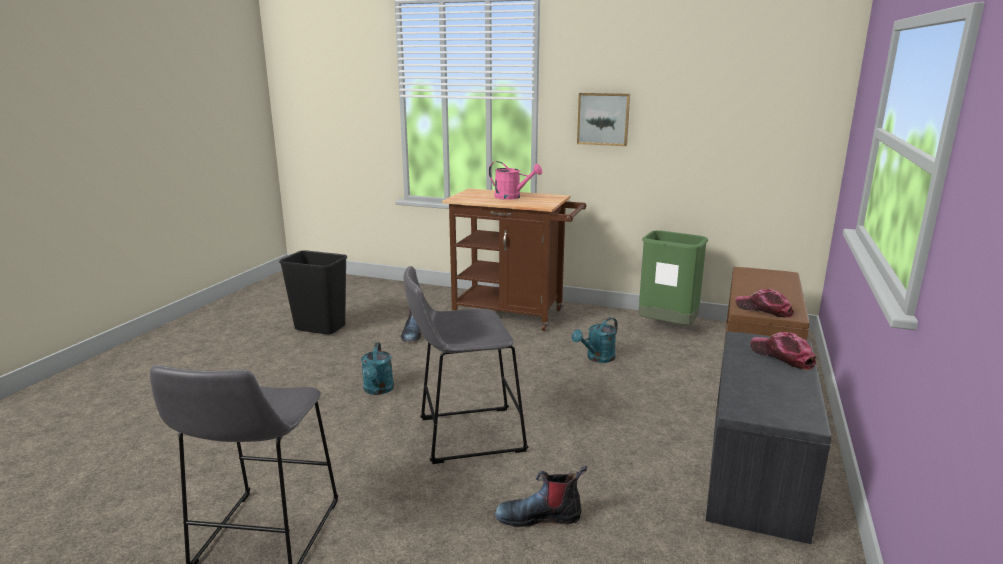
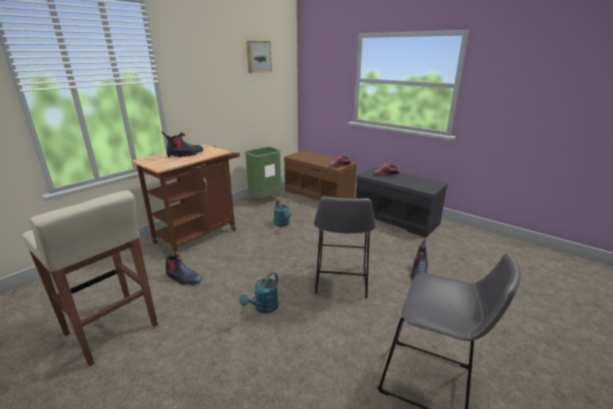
camera: 70 degrees left, 5 degrees up
(319, 328) = (112, 330): black trash can -> beige stool
(378, 390) = (264, 308): turquoise watering can -> turquoise watering can turned 105 degrees clockwise
(512, 197) = (185, 154): pink watering can -> boot
(603, 119) = (203, 90): picture -> picture (258, 57)

